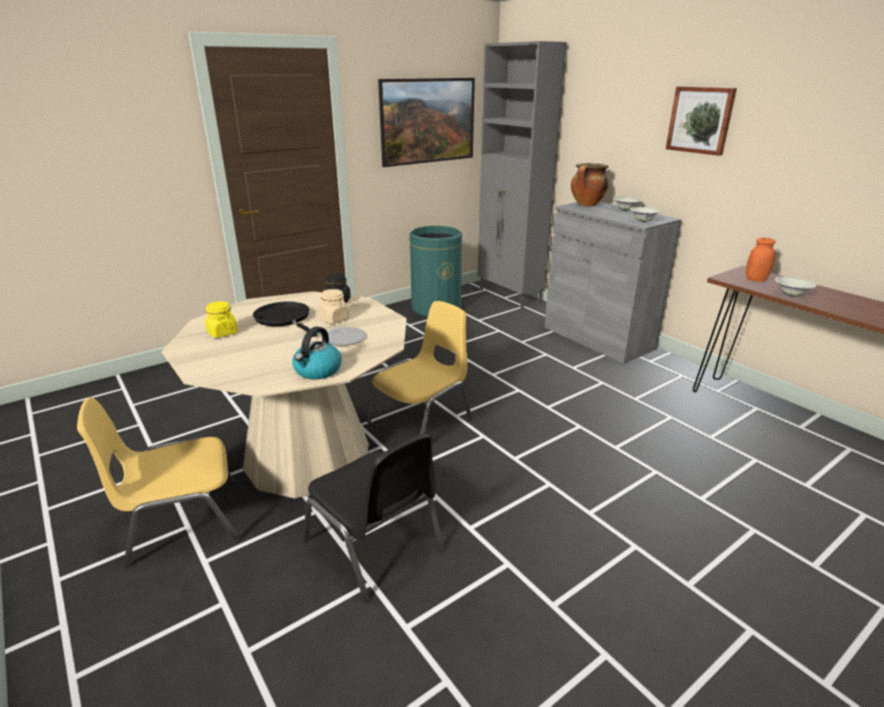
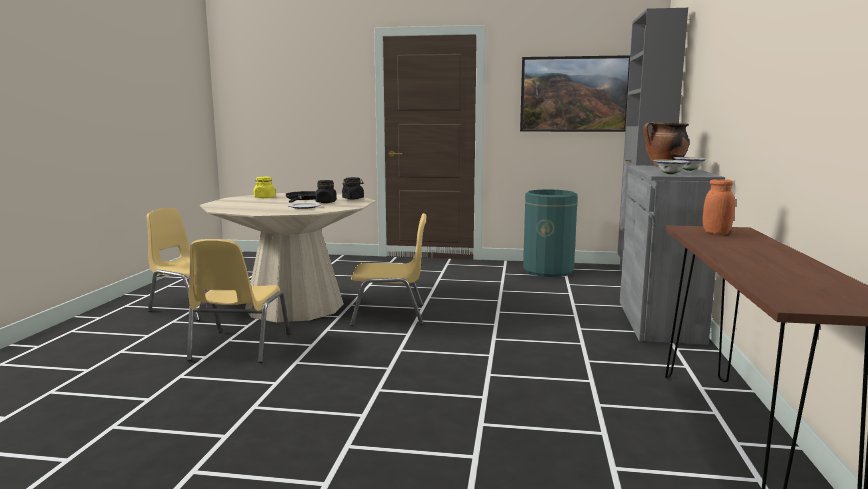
camera: 45 degrees right, 15 degrees down
(317, 371) = (253, 211): kettle -> none
(334, 319) = (326, 202): beige jar -> black jar
(375, 546) = (239, 347): black chair -> yellow chair
(700, 120) = (742, 61): picture -> none
(791, 295) = (711, 243): white bowl -> none

